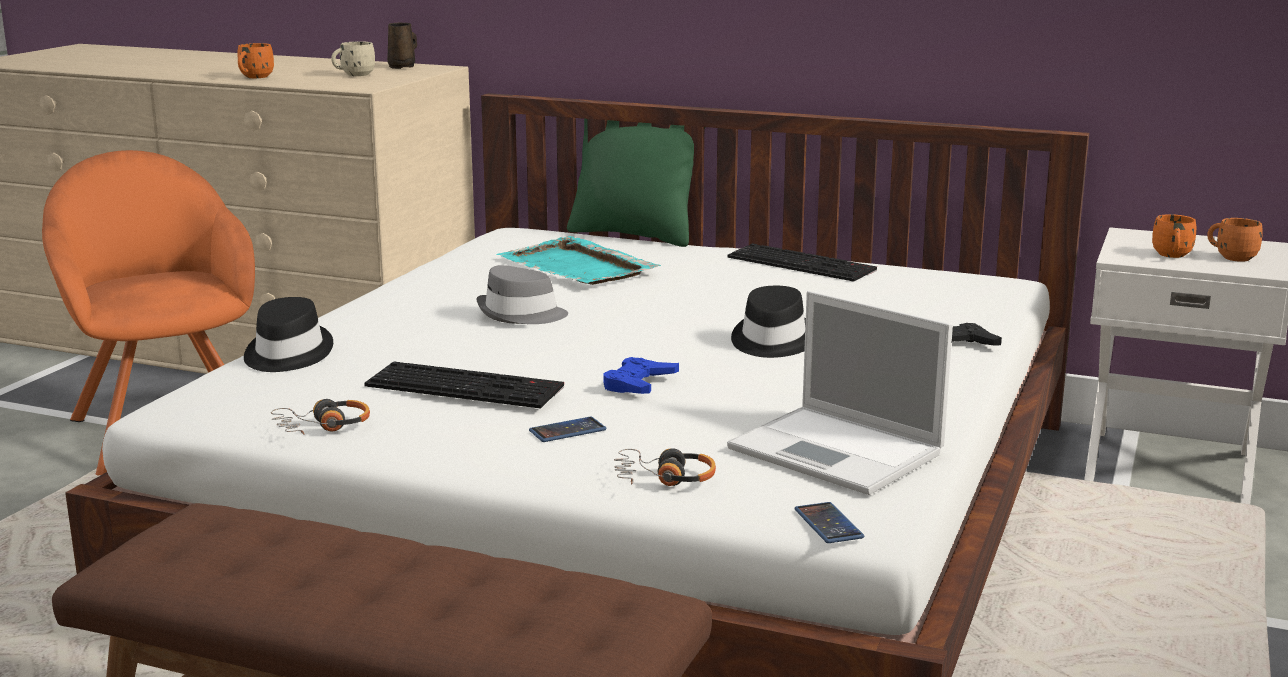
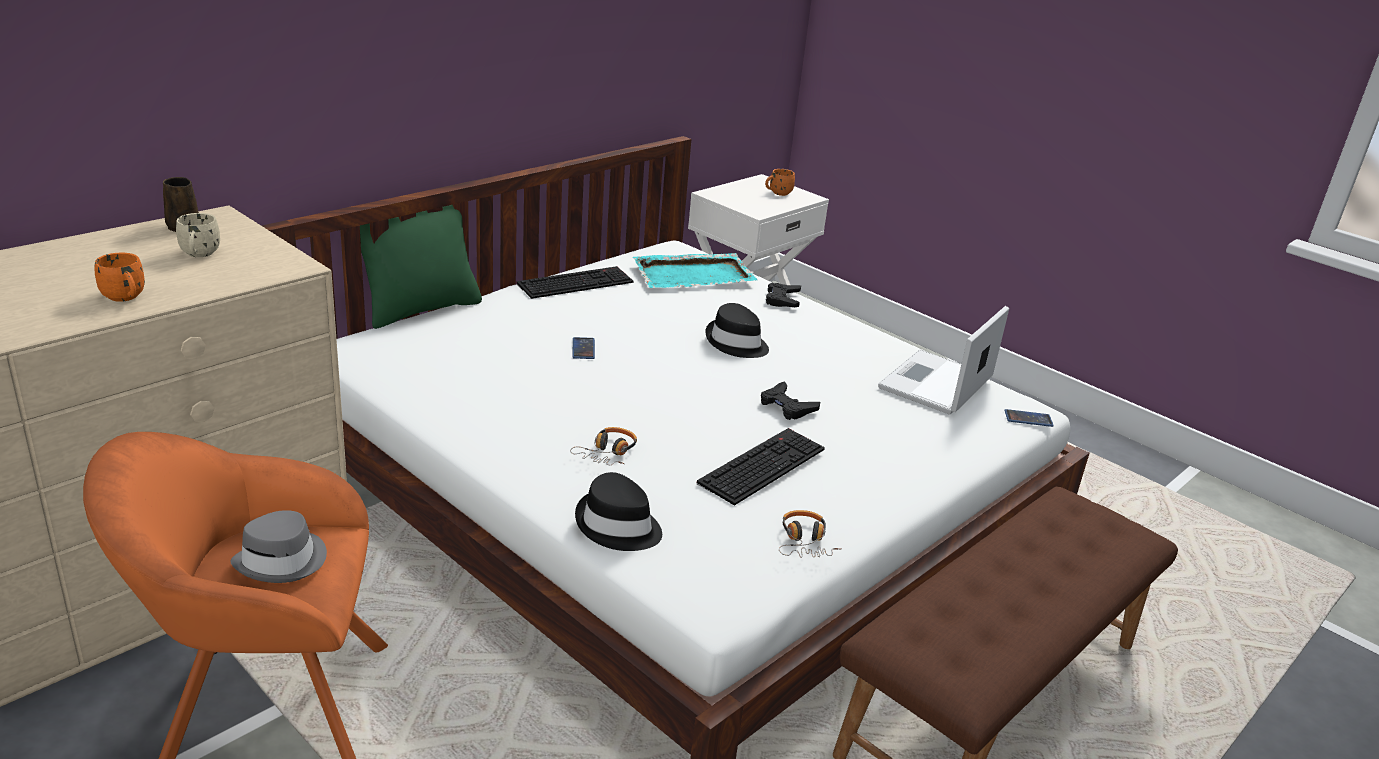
camera: 70 degrees left, 10 degrees up
(521, 314) = (602, 405): grey hat -> grey hat (282, 561)
(567, 431) = (859, 452): phone -> phone (583, 349)
(578, 267) = (494, 353): turquoise tray -> turquoise tray (695, 275)
(638, 384) = (787, 406): blue game controller -> black game controller
(664, 479) = (954, 444): headphones -> headphones (608, 453)
(839, 451) = (935, 384): laptop -> laptop turned 150 degrees clockwise
(1172, 256) = (764, 202): orange mug -> none

